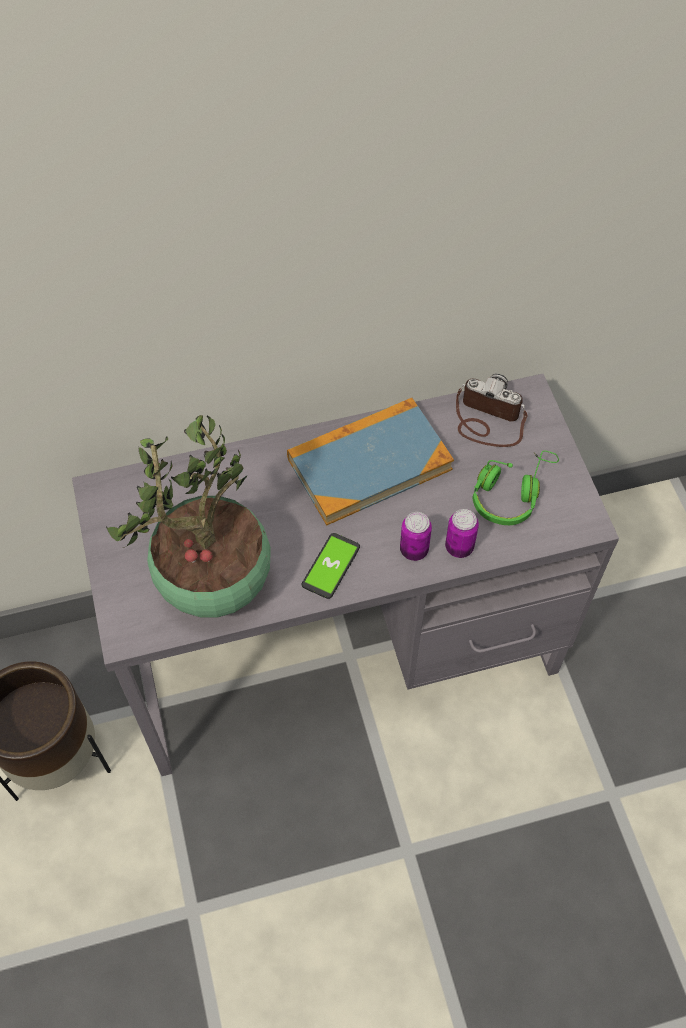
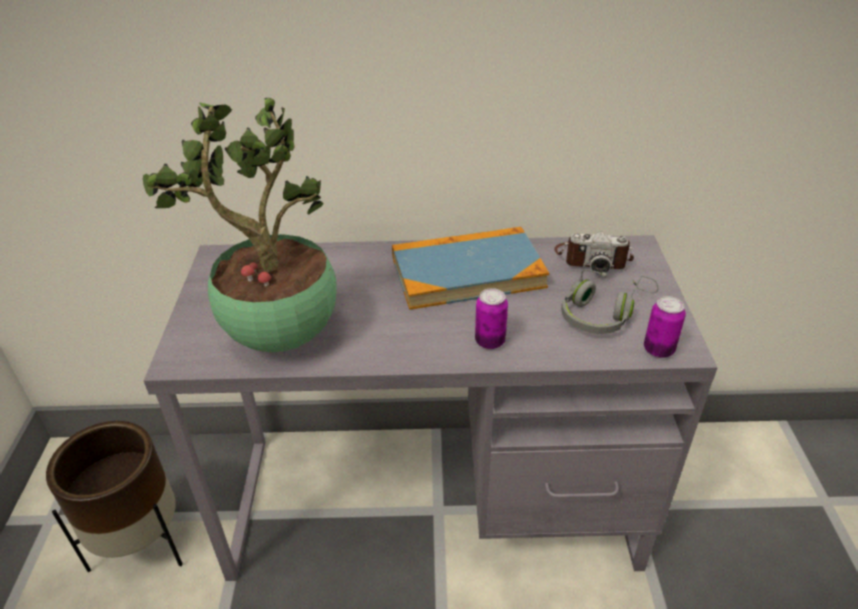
camera: 15 degrees right, 20 degrees down
(331, 566) = (401, 340): phone -> none
(459, 547) = (538, 346): can -> can (658, 350)
(488, 420) = (592, 258): camera -> camera turned 150 degrees clockwise
(511, 493) = (603, 313): green headphones -> grey headphones

